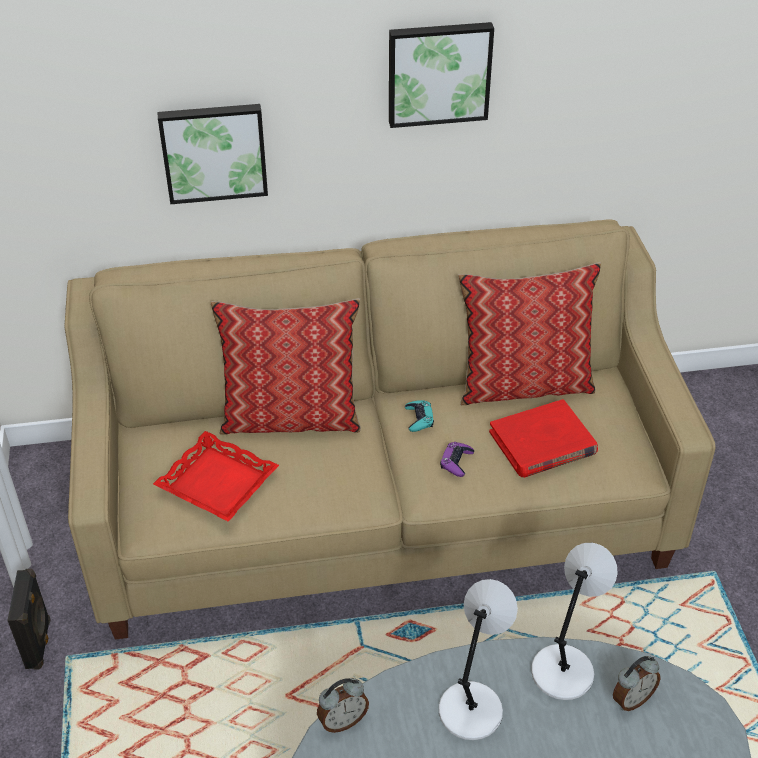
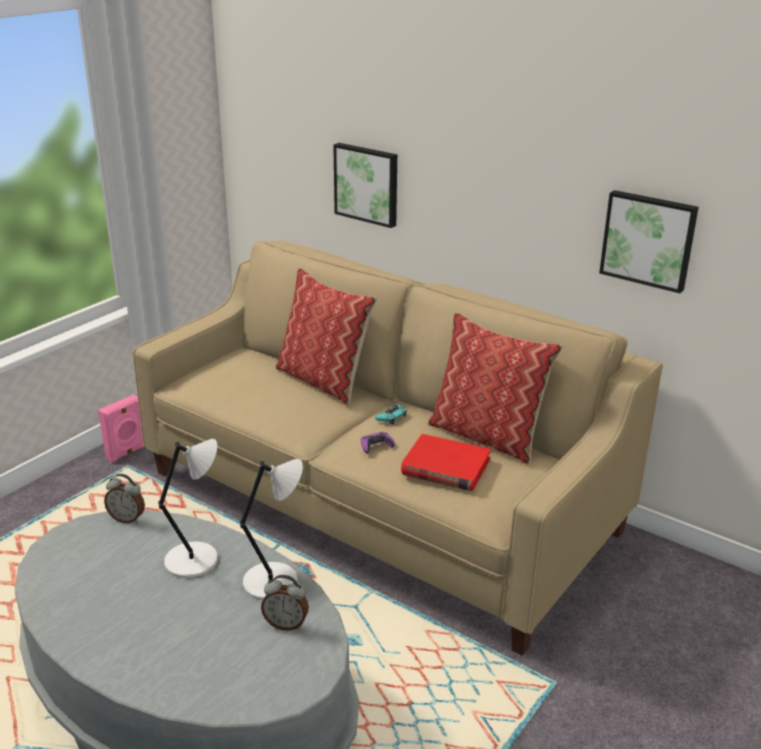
camera: 45 degrees right, 15 degrees down
(39, 643) = (126, 453): black speaker -> pink speaker
(218, 482) = (238, 384): red tray -> none
(438, 73) = (515, 163): picture -> picture (649, 239)

